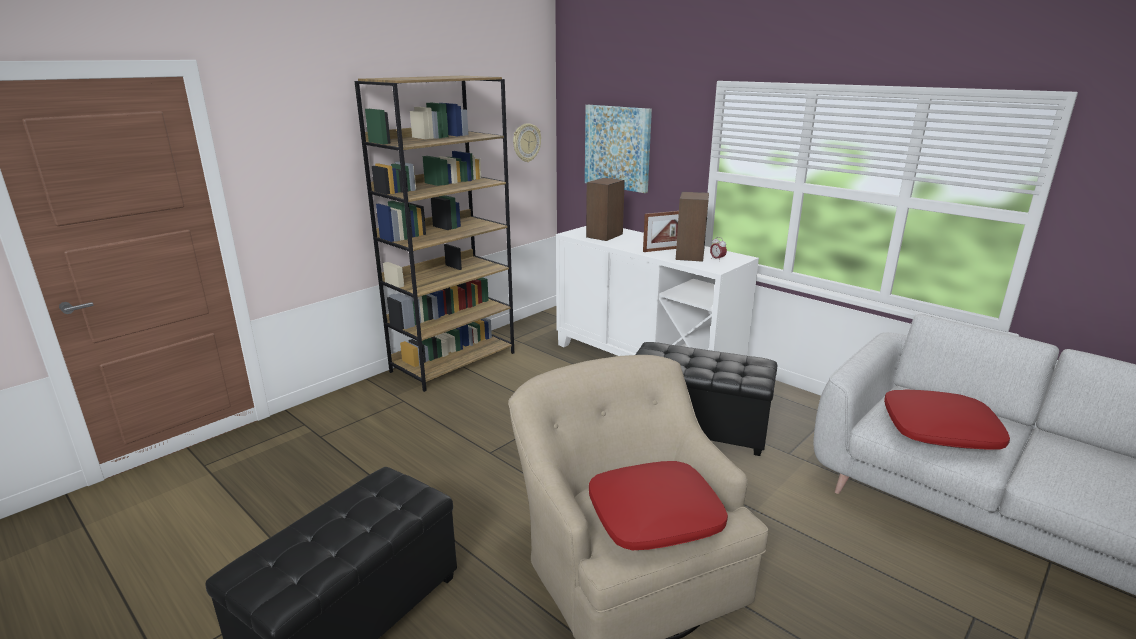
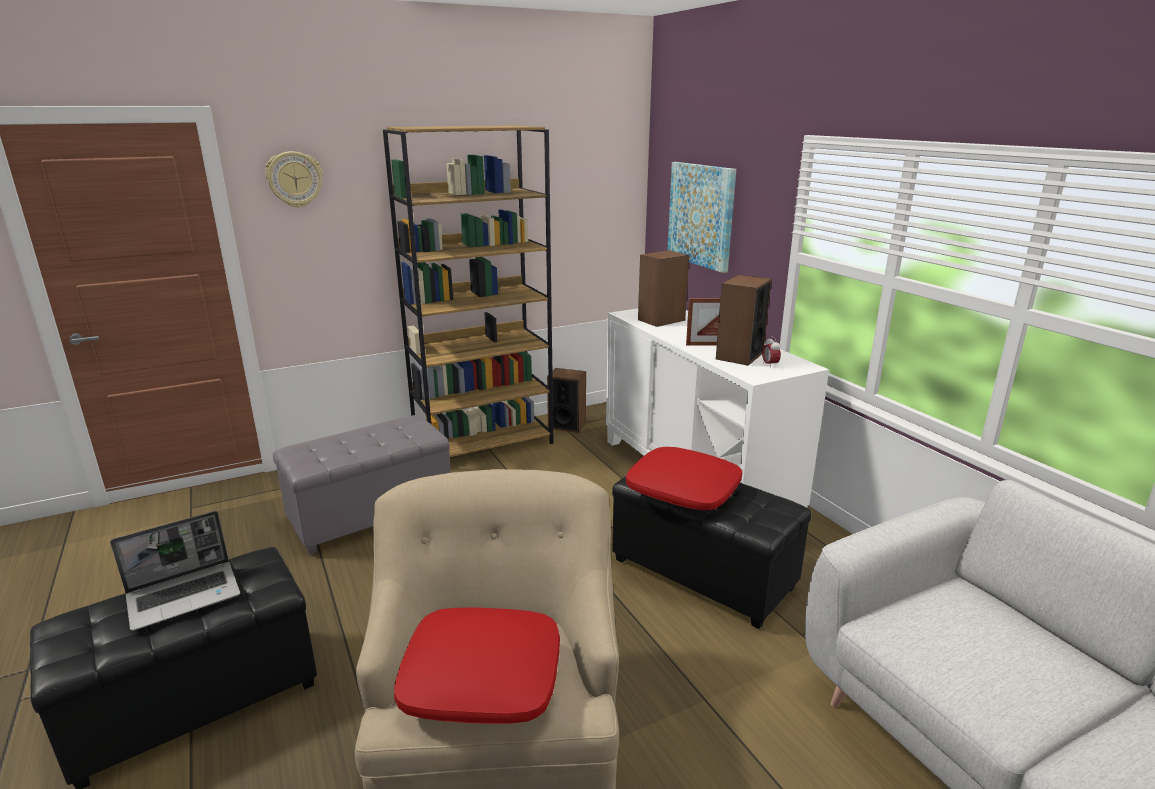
camera: 20 degrees right, 0 degrees up
(346, 519) = (185, 595): none -> laptop
(395, 437) = (371, 515): none -> grey ottoman
(515, 337) = (567, 425): none -> speaker
(526, 142) = (603, 204): wall clock -> wall clock (294, 179)
(940, 430) = (968, 658): red pillow -> red pillow (683, 489)

